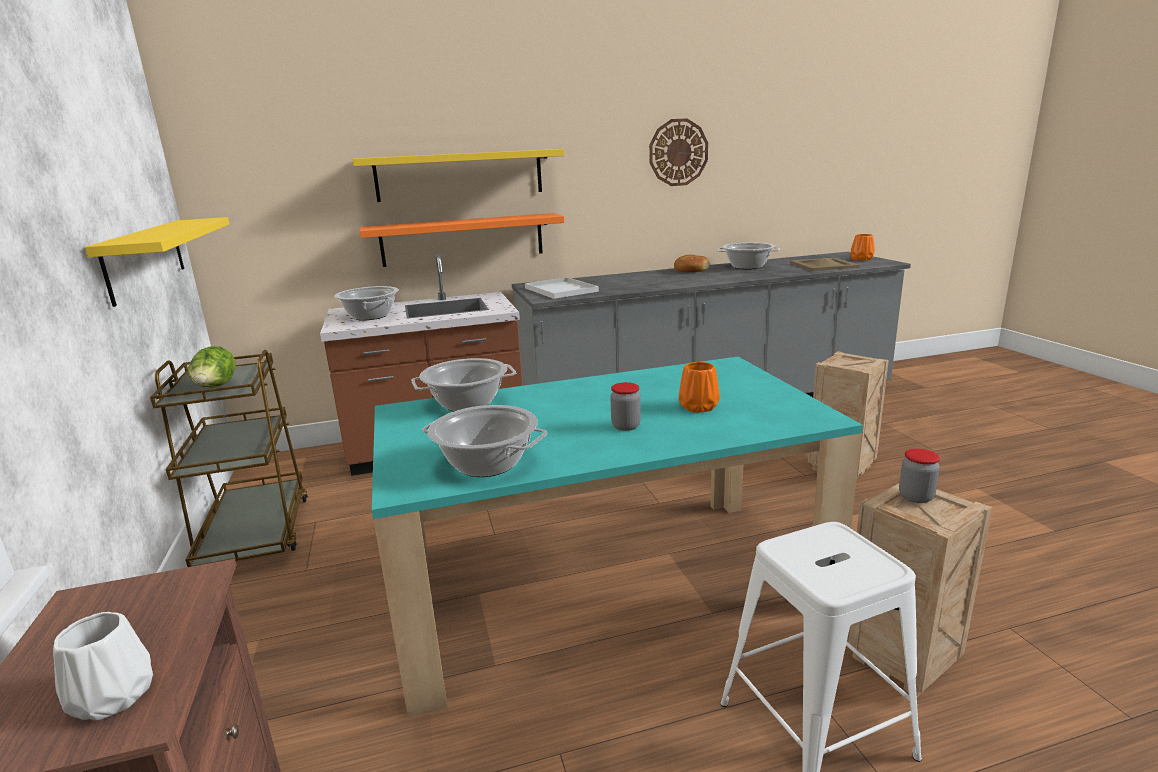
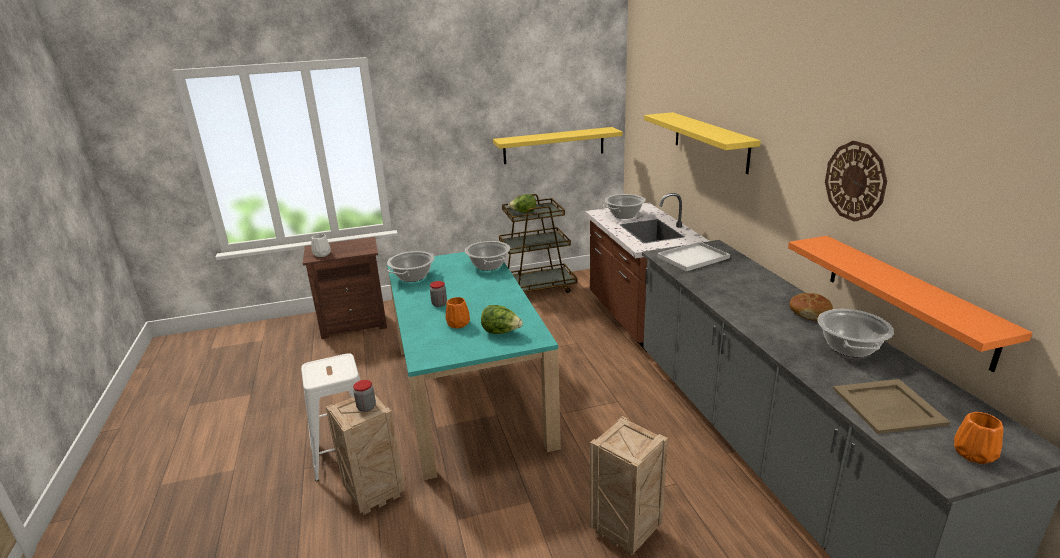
camera: 90 degrees right, 5 degrees up
(462, 239) = (704, 190): orange shelf -> orange shelf (906, 298)
(718, 381) = (501, 332): none -> lettuce

